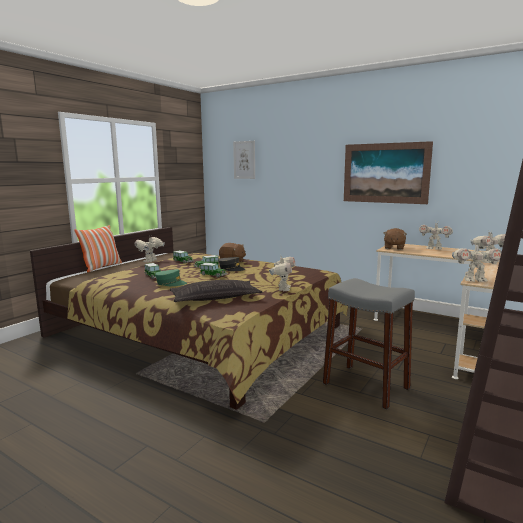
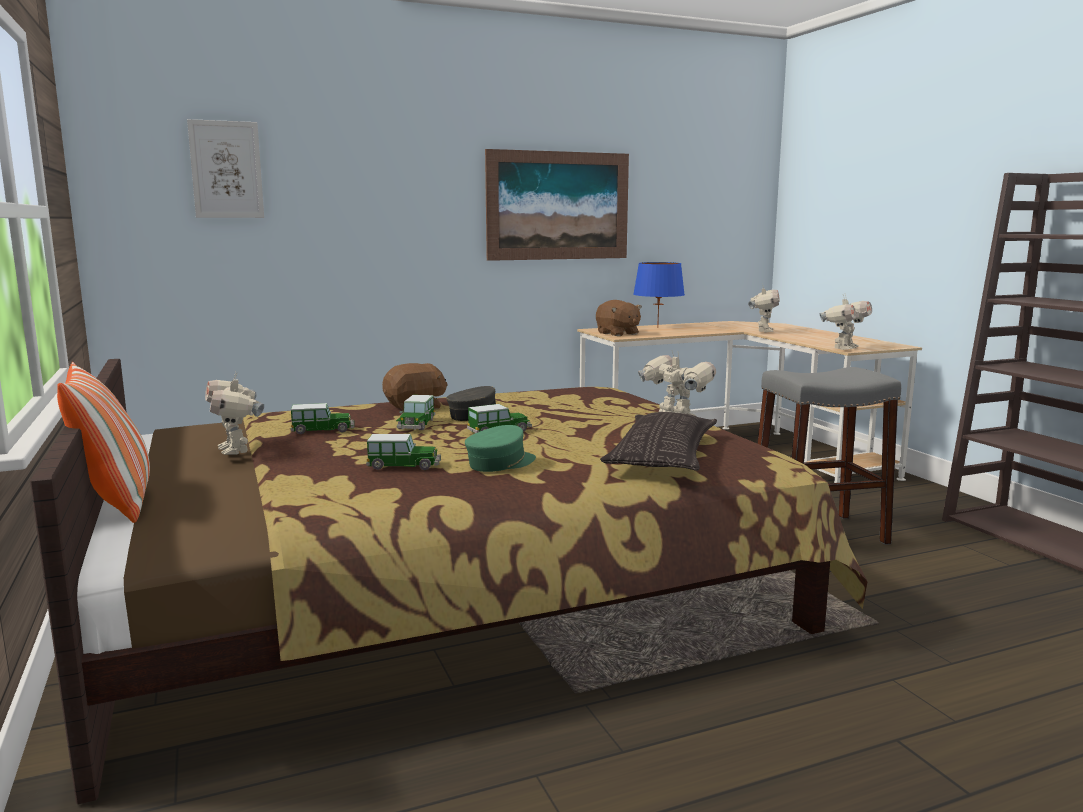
camera: 55 degrees left, 0 degrees up
(434, 249) = (658, 328): toy robot -> blue table lamp

